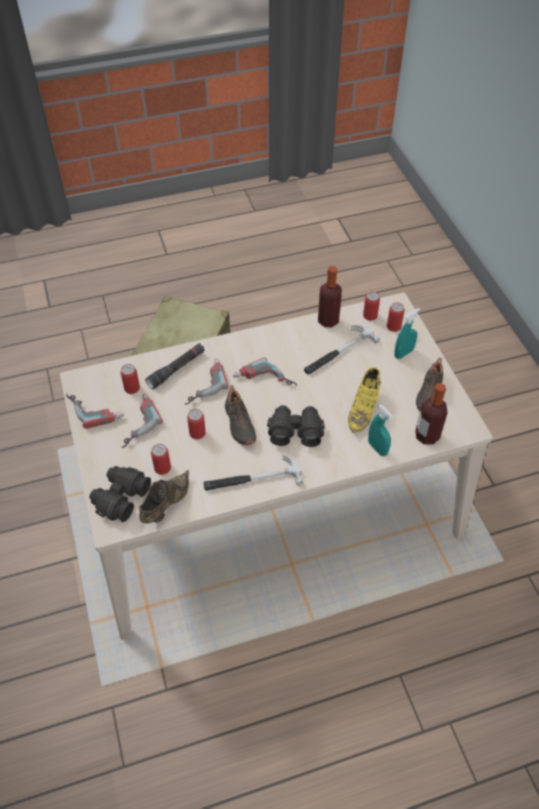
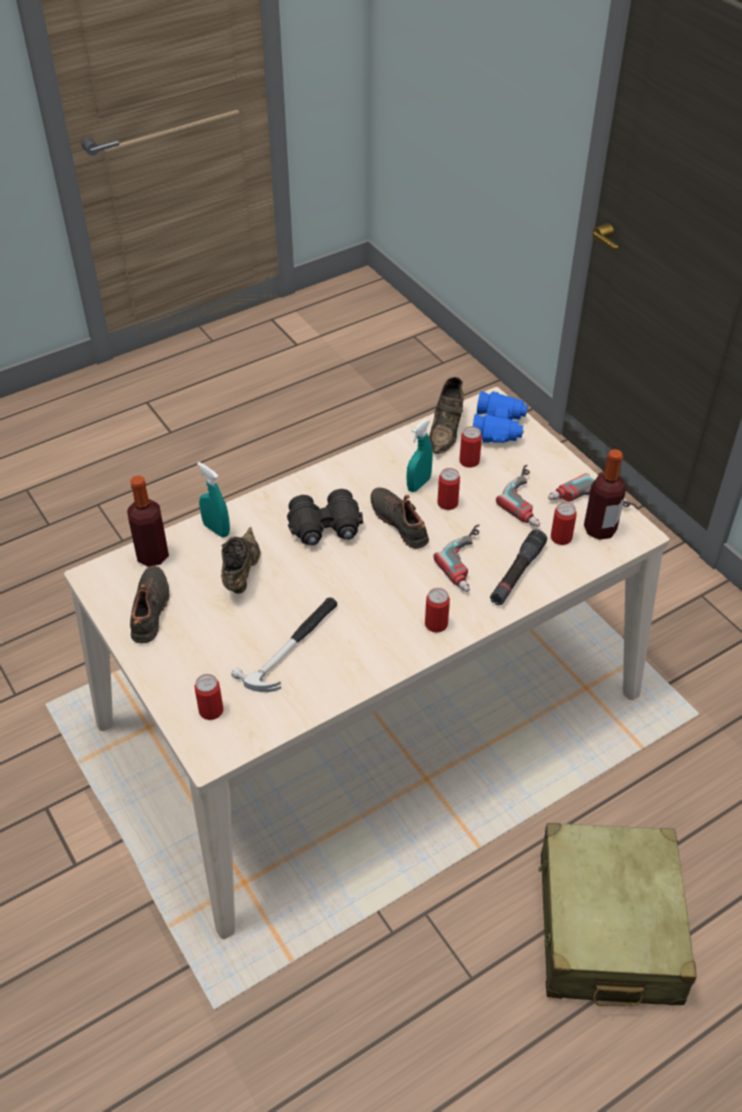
camera: 165 degrees right, 5 degrees down
(120, 497) = (499, 427): black binoculars -> blue binoculars
(252, 479) = (361, 470): hammer -> none
(264, 382) = (388, 581): power drill -> none
(328, 320) = (321, 698): bottle -> bottle (599, 529)
(364, 408) = (241, 573): yellow shoe -> brown shoe
(370, 315) = (253, 723): can -> can (436, 624)
(403, 353) = (191, 666): turquoise spray bottle -> turquoise spray bottle (418, 484)

